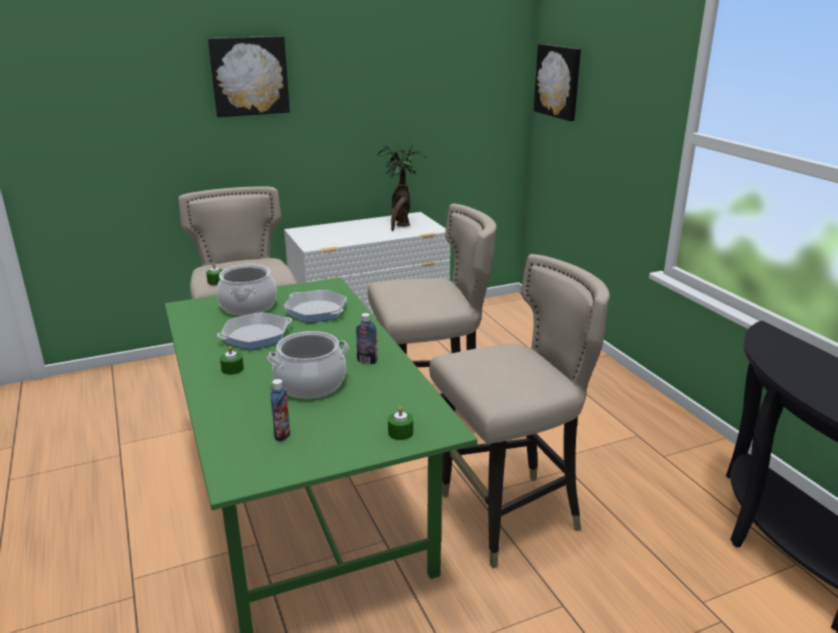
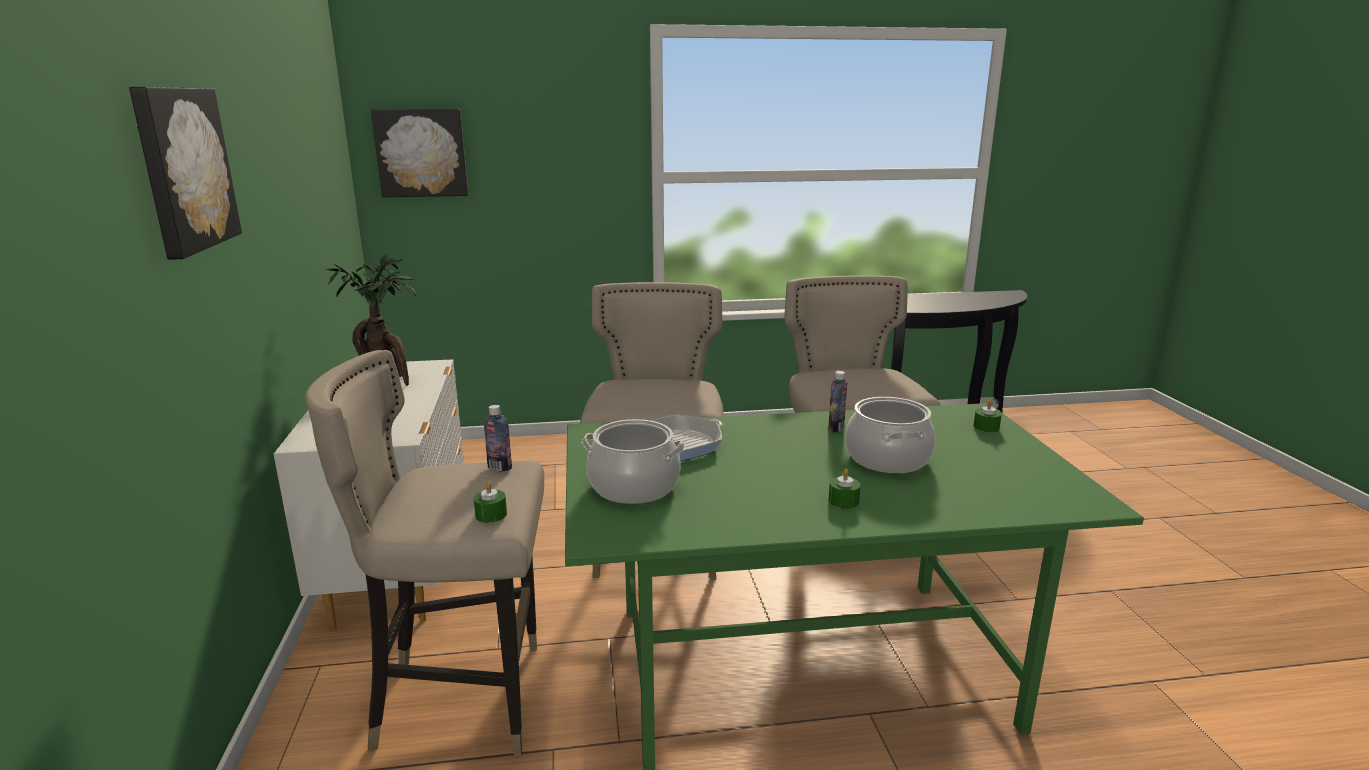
camera: 75 degrees left, 5 degrees down
(256, 336) = (744, 484): frying pan -> none
(282, 434) = (1001, 477): bottle -> bottle (499, 467)

